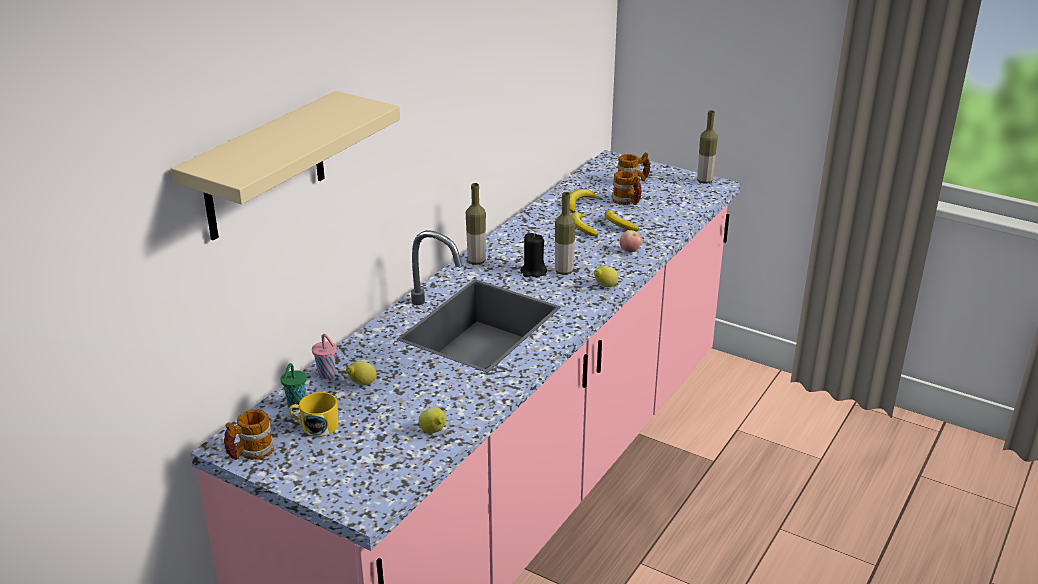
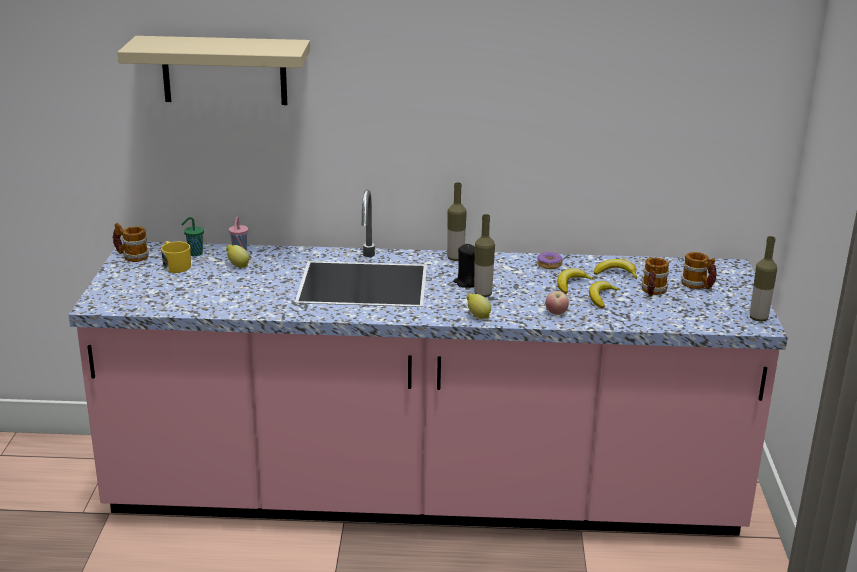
camera: 60 degrees right, 5 degrees down
(433, 432) = (199, 303): lemon -> none
(535, 225) = (549, 265): none -> donut

